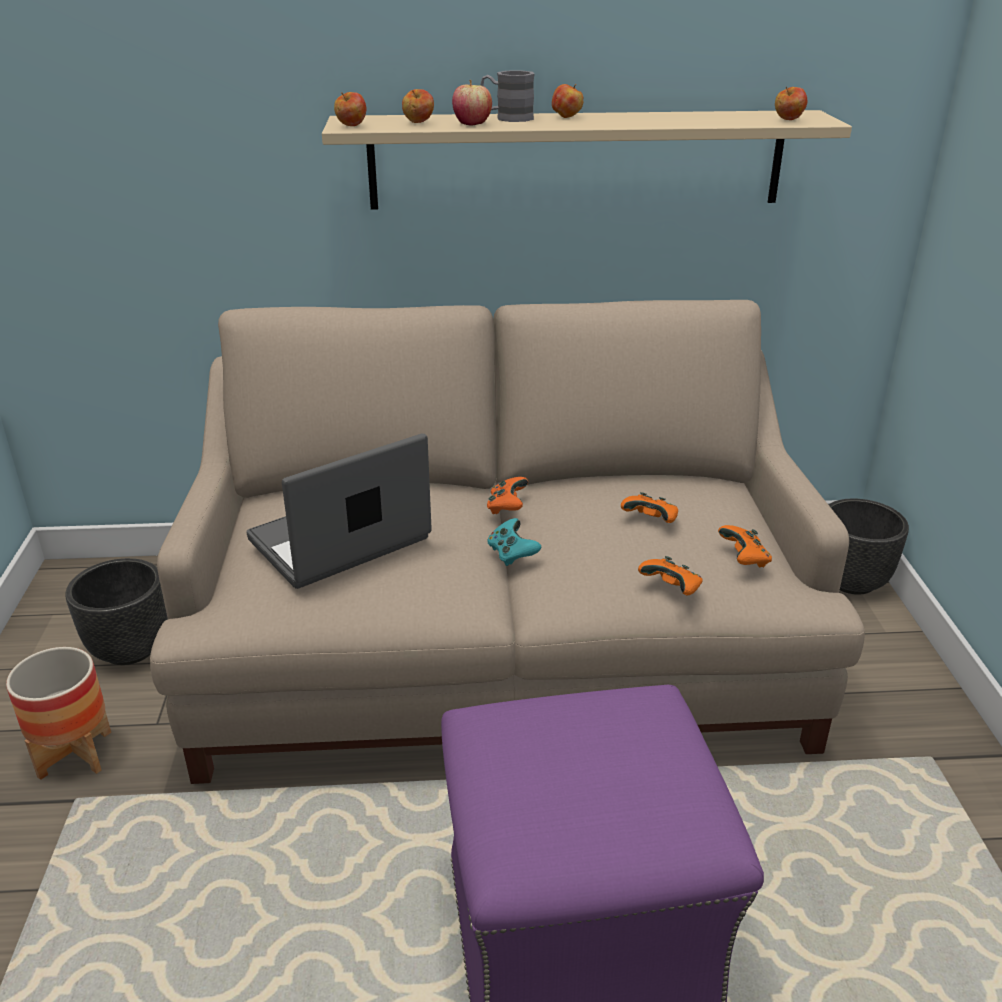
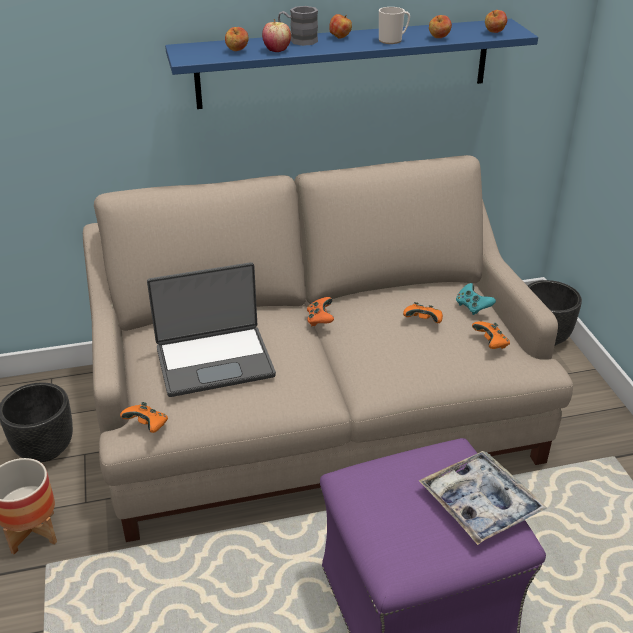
camera: 10 degrees left, 5 degrees up
(341, 541) = (214, 361): laptop -> laptop turned 150 degrees counterclockwise
(352, 126) = (190, 58): apple -> apple (439, 38)
(512, 554) = (334, 356): turquoise game controller -> turquoise game controller (472, 307)
(576, 160) = (344, 63): beige shelf -> blue shelf
(638, 122) = (393, 40): none -> mug
(670, 781) = (480, 504): none -> tray
(672, 589) = (449, 371): orange game controller -> orange game controller (148, 426)

